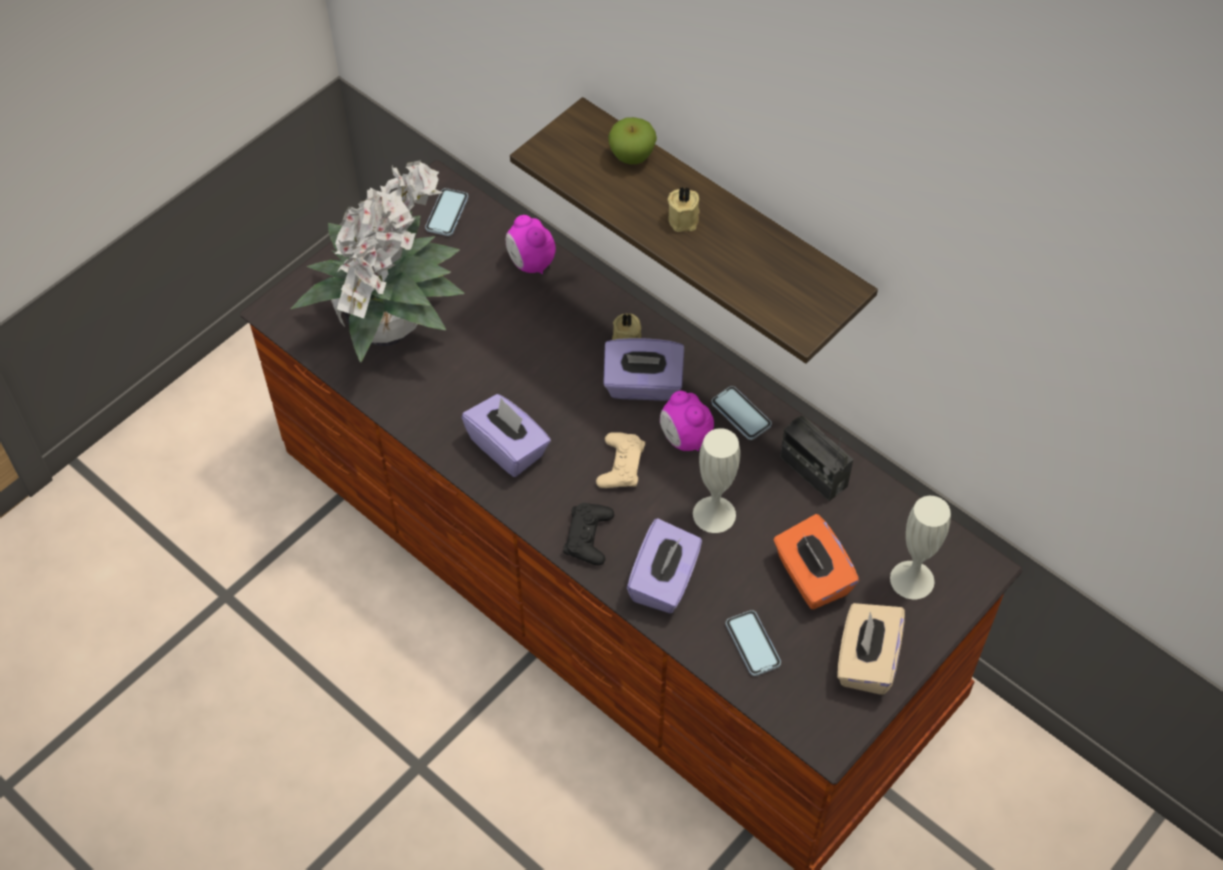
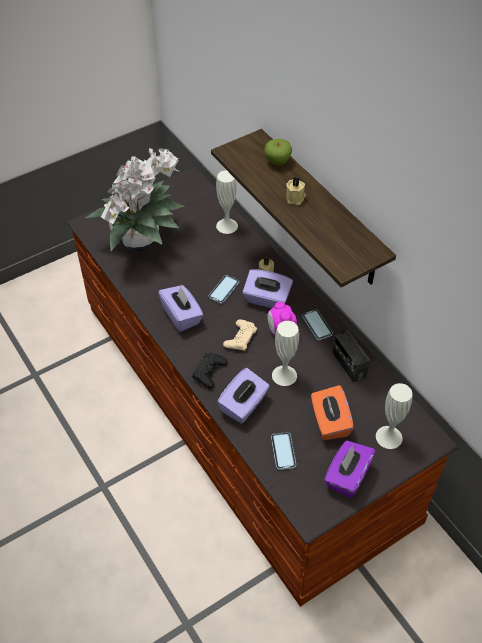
camera: 15 degrees right, 5 degrees down
(447, 213) = (191, 193): phone -> phone (224, 290)
(530, 263) = (227, 226): alarm clock -> white vase
(866, 661) = (347, 477): beige tissue box -> purple tissue box

